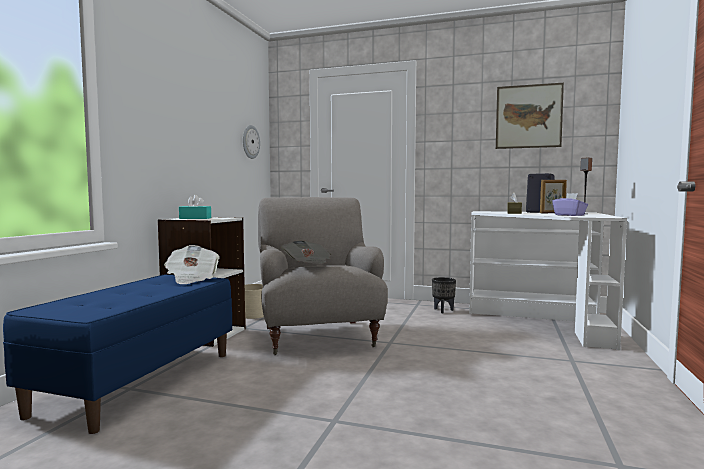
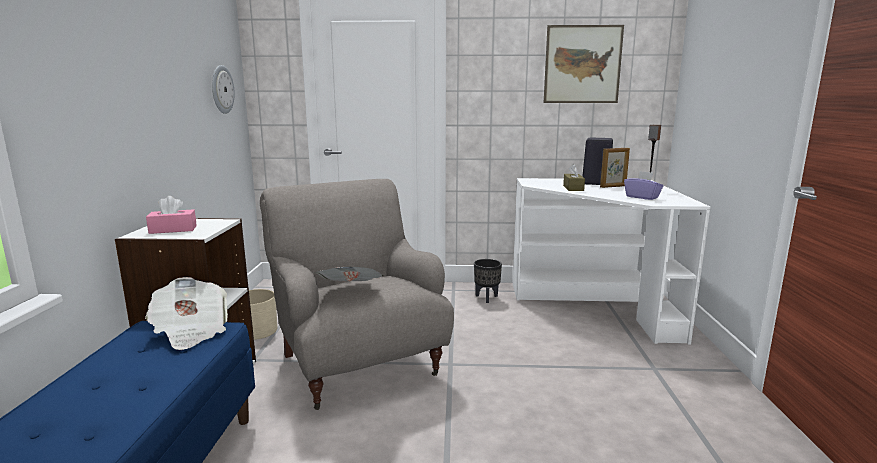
camera: 15 degrees left, 10 degrees up
(195, 218) = (173, 229): turquoise tissue box -> pink tissue box

